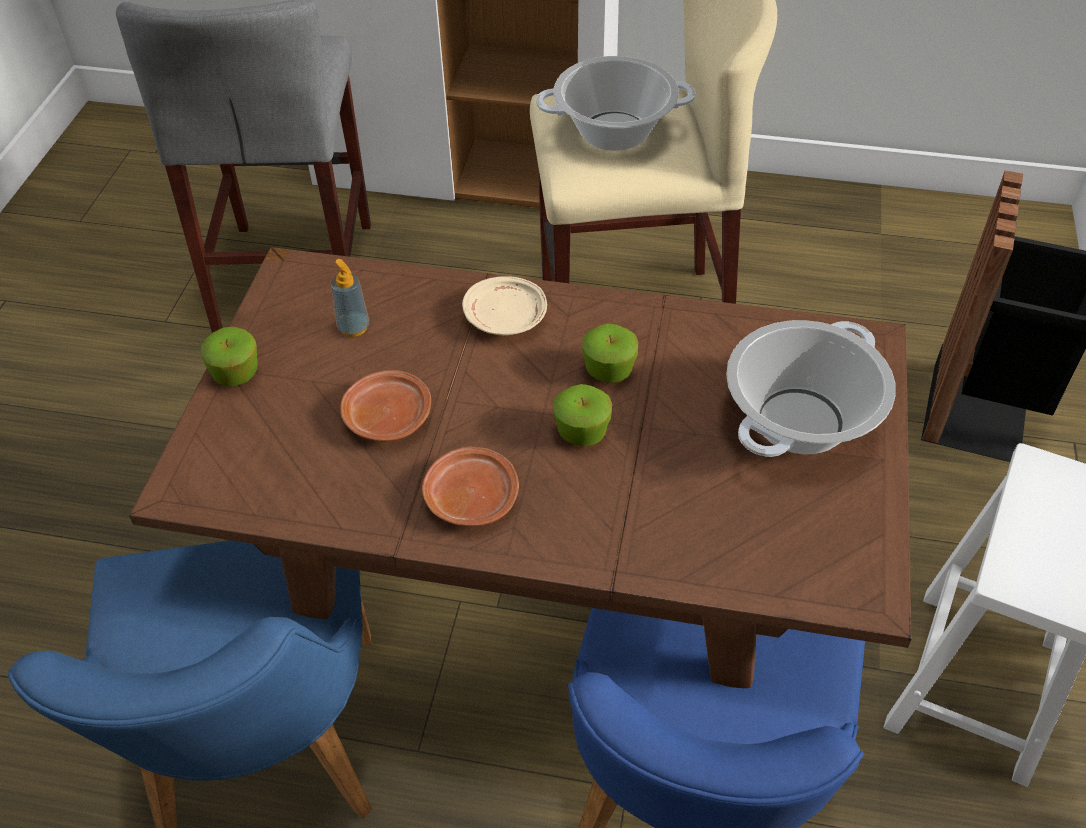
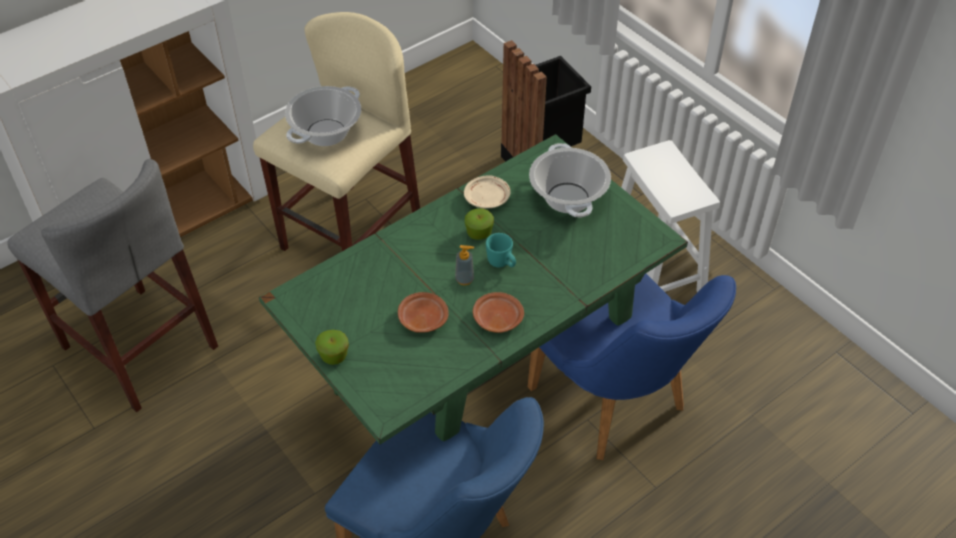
camera: 50 degrees left, 0 degrees up
(353, 327) = (354, 298): soap dispenser -> soap dispenser (464, 279)
(506, 317) = (410, 244): beige plate -> beige plate (487, 198)
(547, 616) = (478, 388): brown dining table -> green dining table
(582, 432) = (502, 263): apple -> turquoise mug

